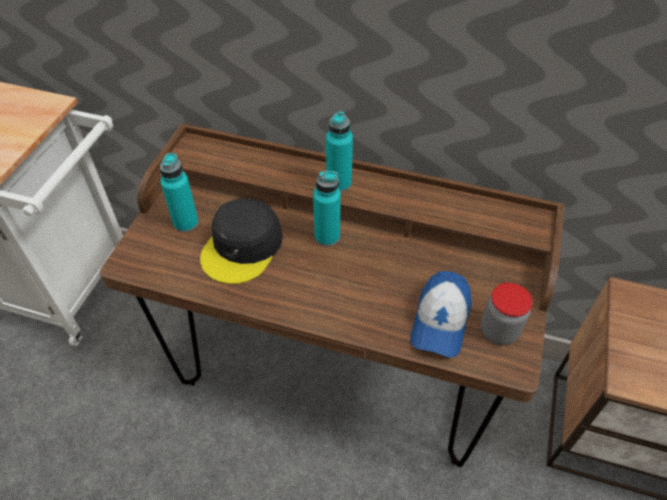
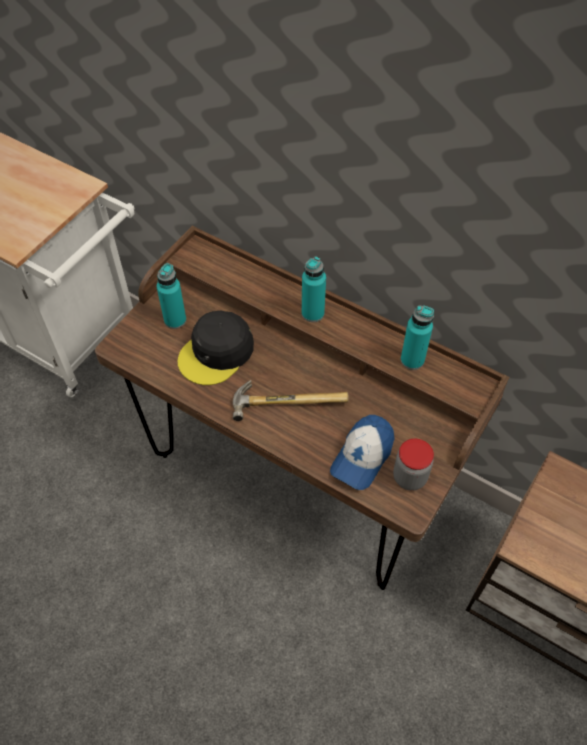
camera: 15 degrees right, 5 degrees up
(327, 236) = (291, 359): turquoise bottle -> turquoise bottle (412, 360)
(338, 278) = (289, 399): none -> hammer

